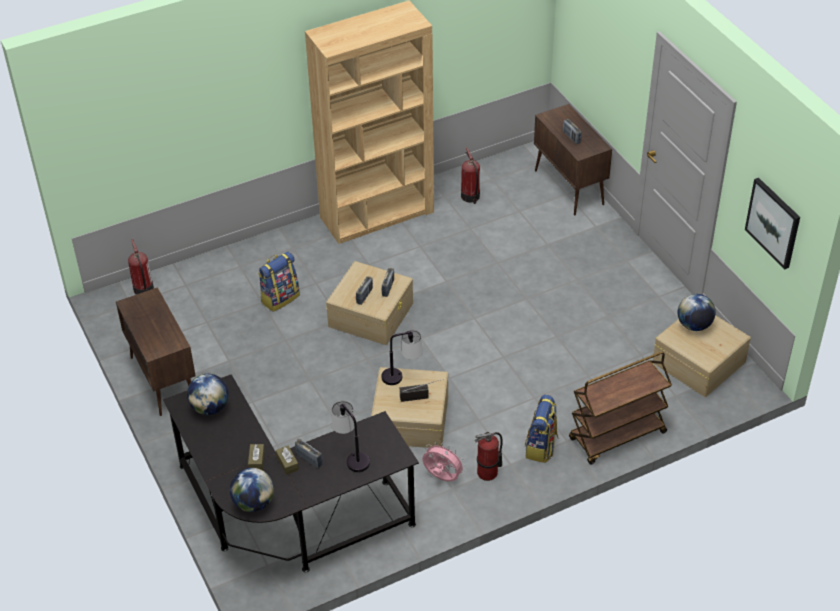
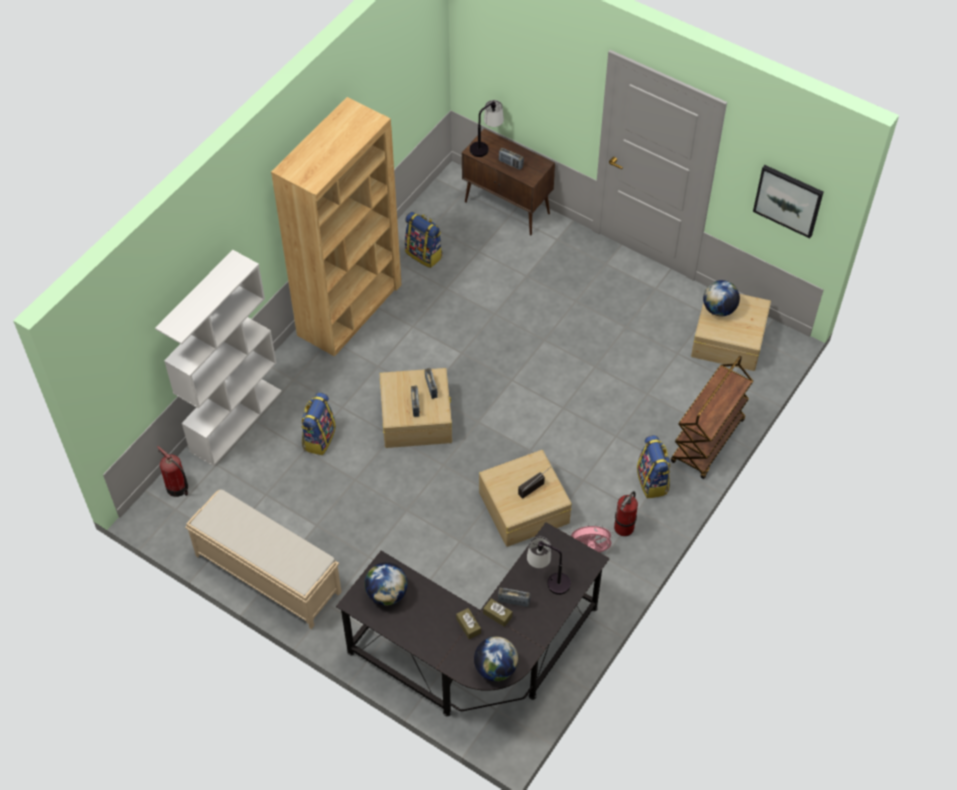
camera: 30 degrees left, 10 degrees up
(163, 379) = (267, 573): brown cabinet -> beige bench
(225, 260) = (236, 420): none -> white bookcase
(402, 375) = (505, 472): table lamp -> table lamp (486, 145)
(470, 197) = (424, 254): fire extinguisher -> backpack

